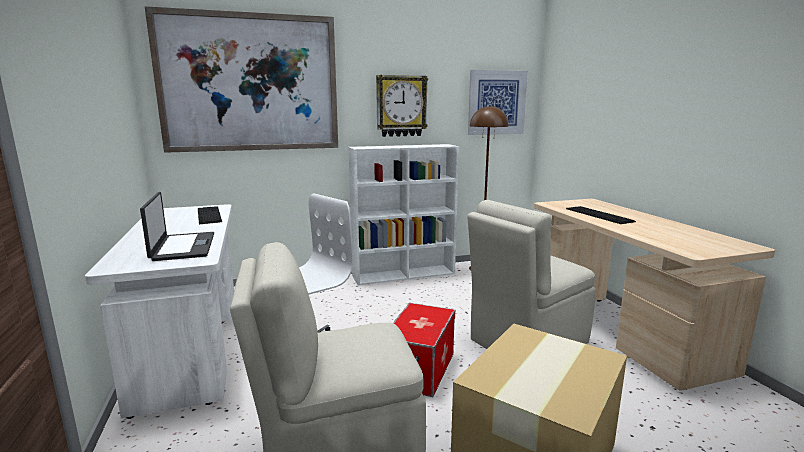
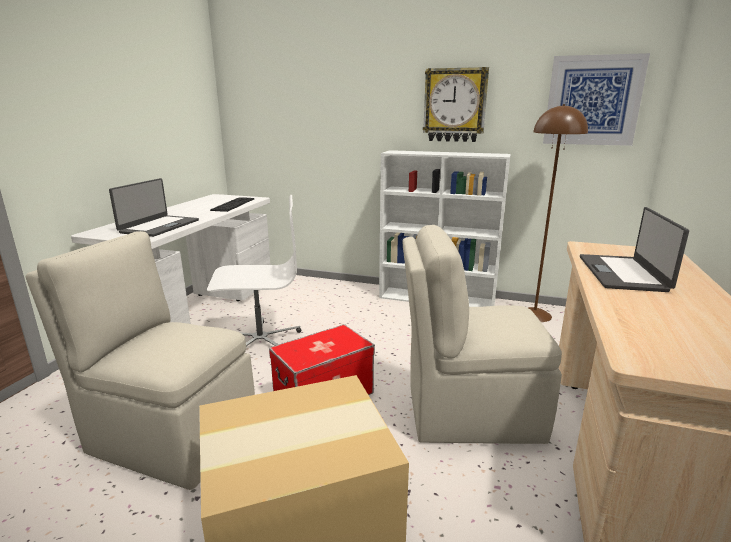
camera: 35 degrees right, 5 degrees up
(250, 83) = (301, 82): picture -> none
(599, 215) = (623, 273): keyboard -> laptop

